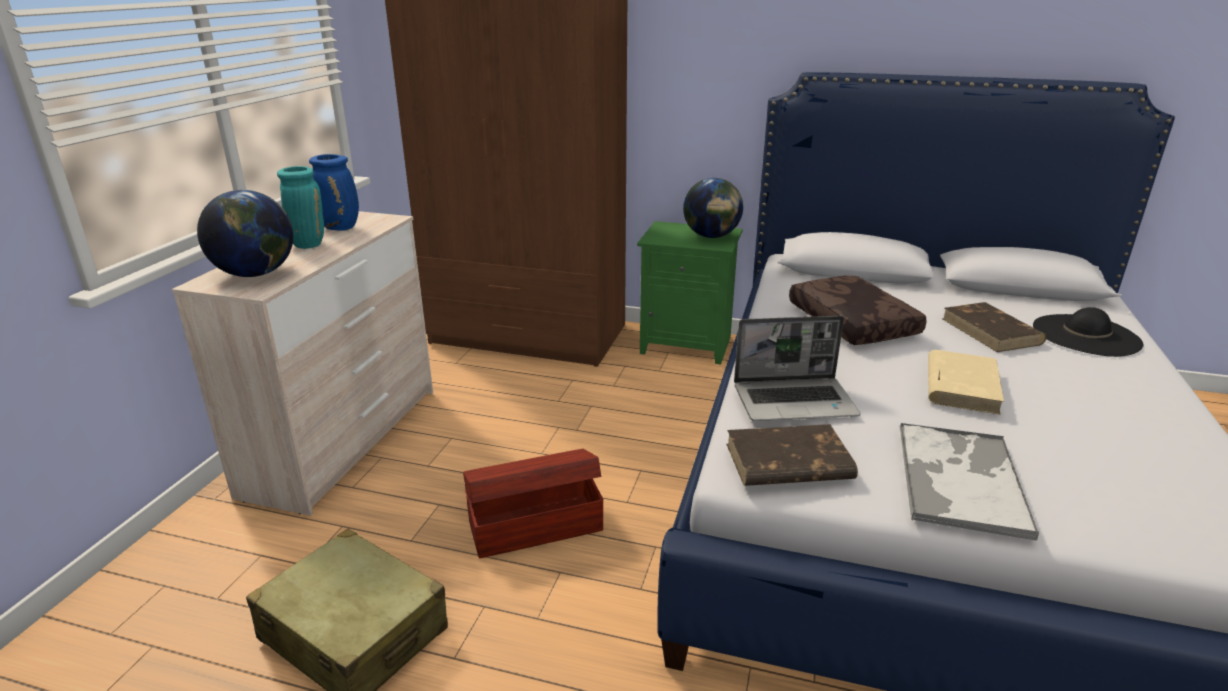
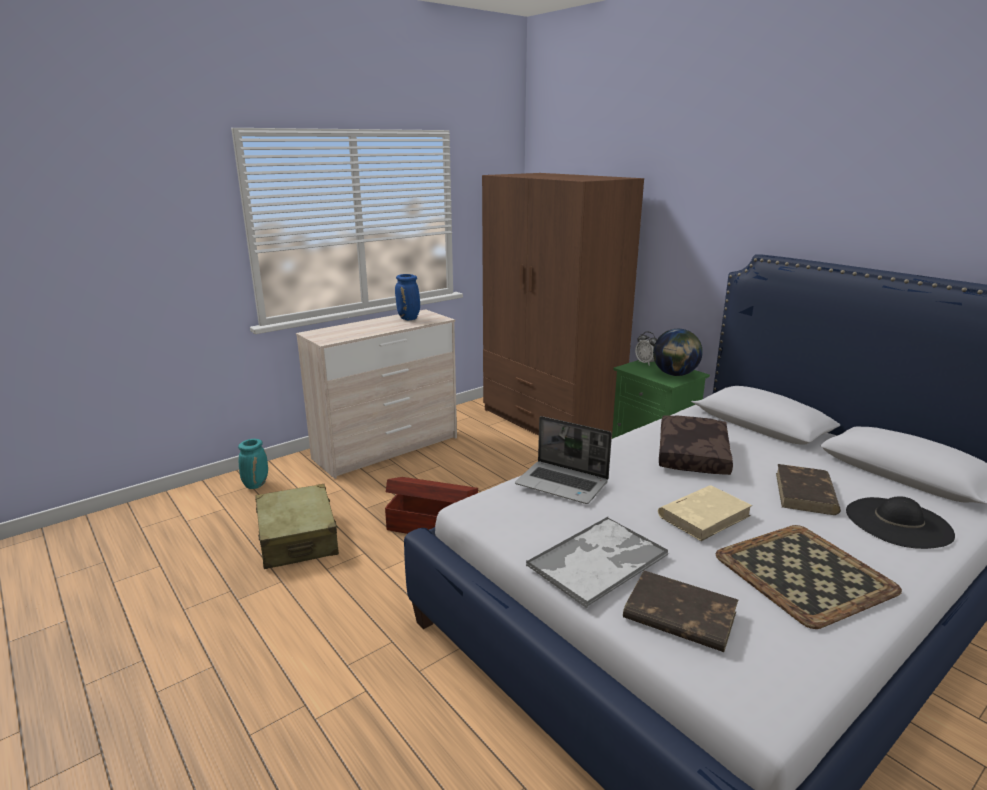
camera: 35 degrees right, 5 degrees down
(256, 273) = (337, 333): globe -> none
(307, 244) = (380, 324): turquoise vase -> turquoise vase (256, 484)
(663, 229) = (646, 363): none -> alarm clock
(787, 462) = (502, 511): brown book -> brown book (678, 615)
(1111, 413) = (804, 574): none -> tray

